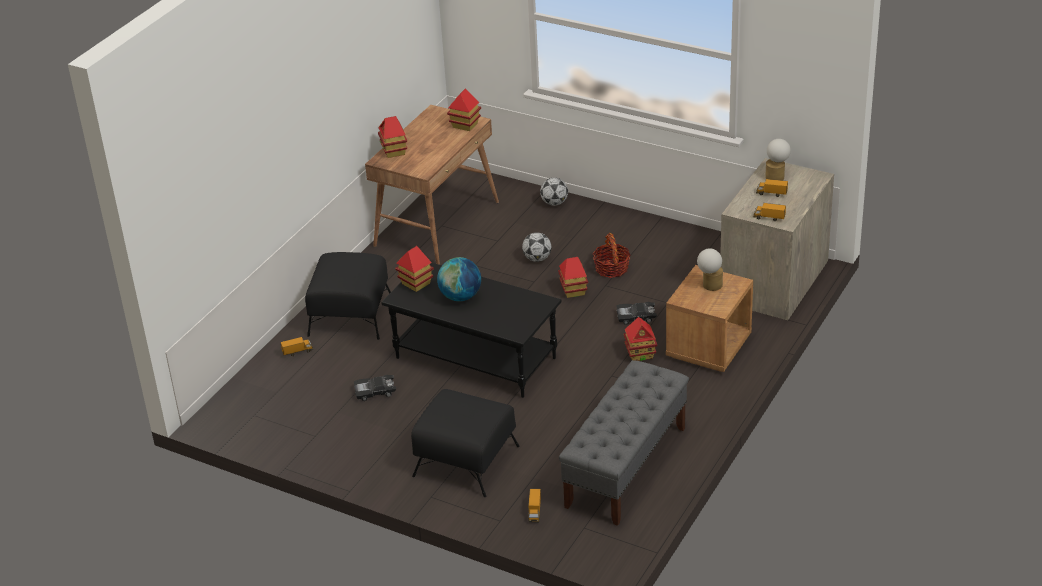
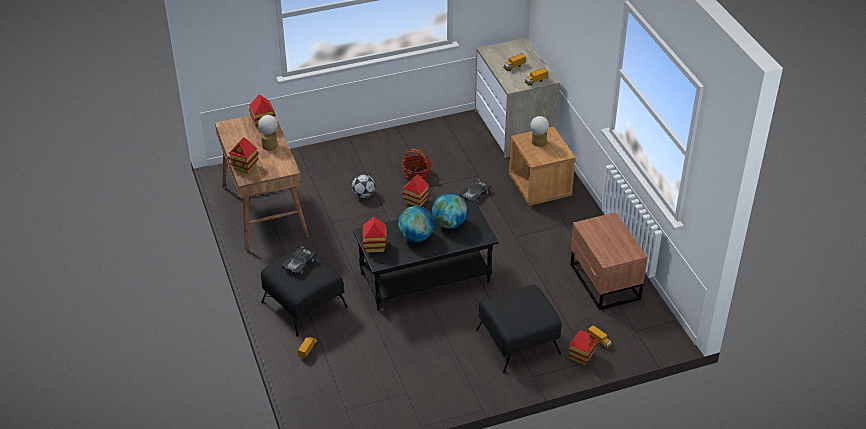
camera: 50 degrees left, 5 degrees up
(375, 391) = (398, 340): black toy car -> black toy car (299, 264)
(506, 303) = (449, 223): none -> globe
(554, 203) = (318, 154): football -> none
(626, 467) = (604, 283): grey bench -> brown nightstand
(640, 354) = (511, 214): toy house -> toy house (581, 356)
(776, 176) = (500, 55): table lamp -> table lamp (270, 144)

